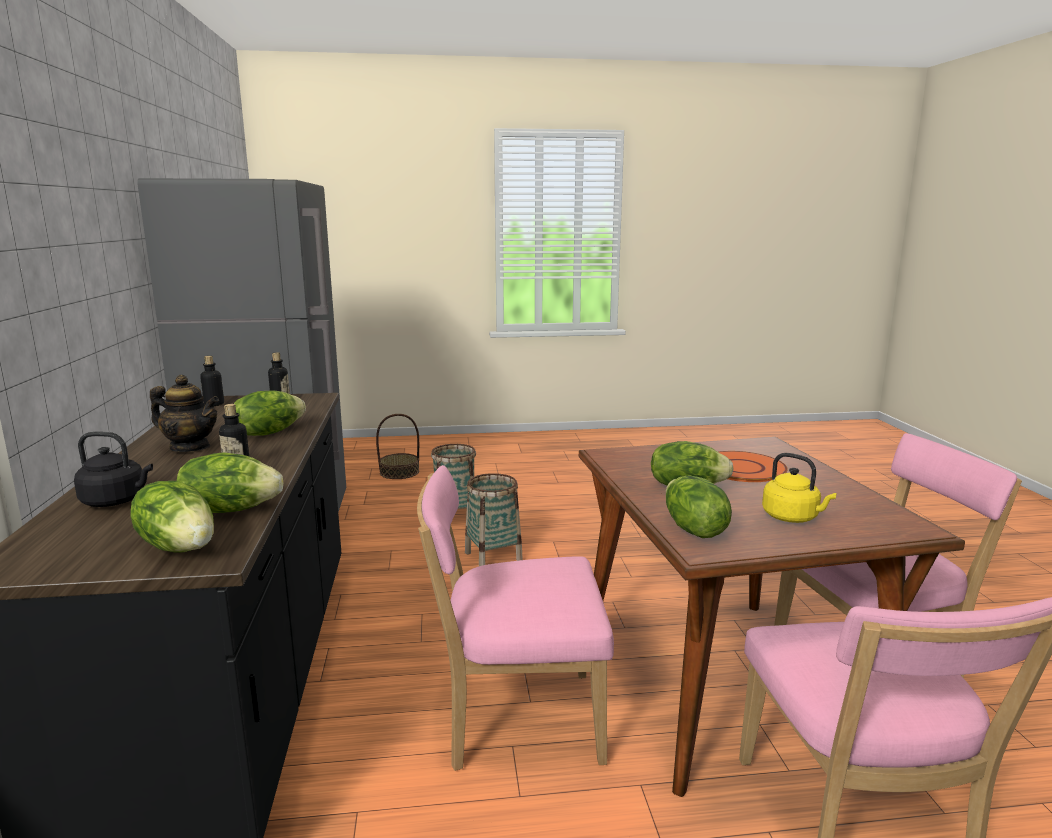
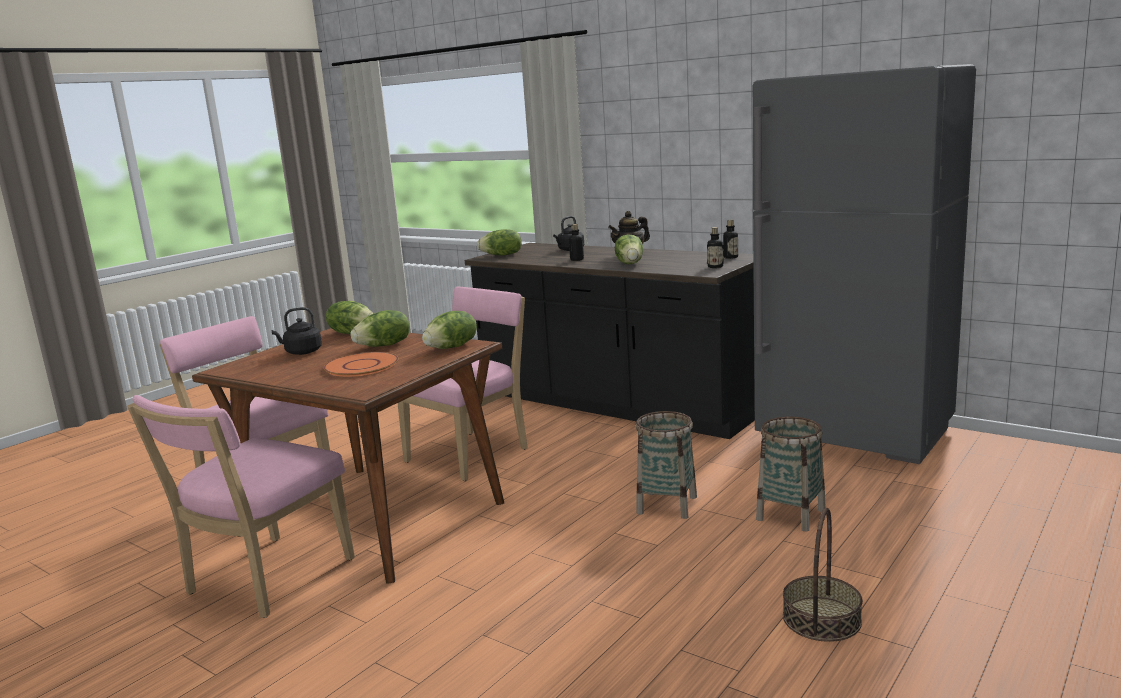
camera: 135 degrees right, 0 degrees up
(230, 509) = (523, 259): lettuce -> lettuce (452, 347)
(399, 472) = (1012, 524): basket -> basket (822, 619)
(793, 517) = (301, 352): yellow kettle -> black kettle

